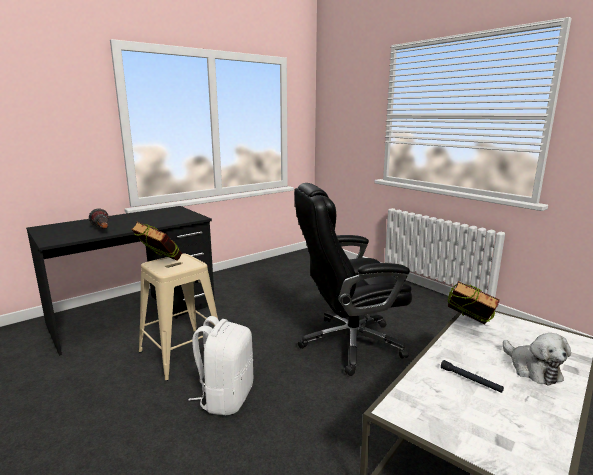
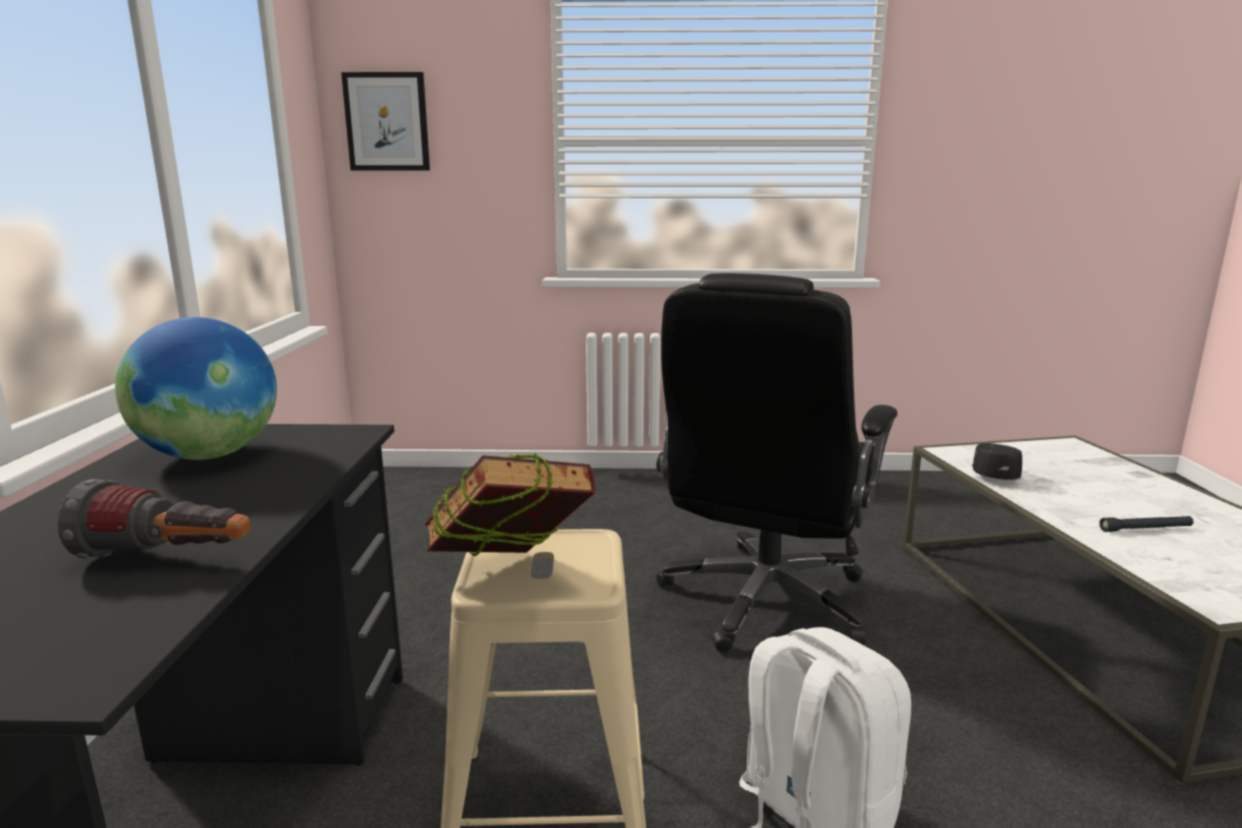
camera: 50 degrees left, 0 degrees up
(163, 214) = (209, 455): none -> globe
(333, 107) = (387, 122): none -> picture
(468, 327) = (993, 473): book -> black cap
(532, 369) = (1131, 489): plush toy -> none

